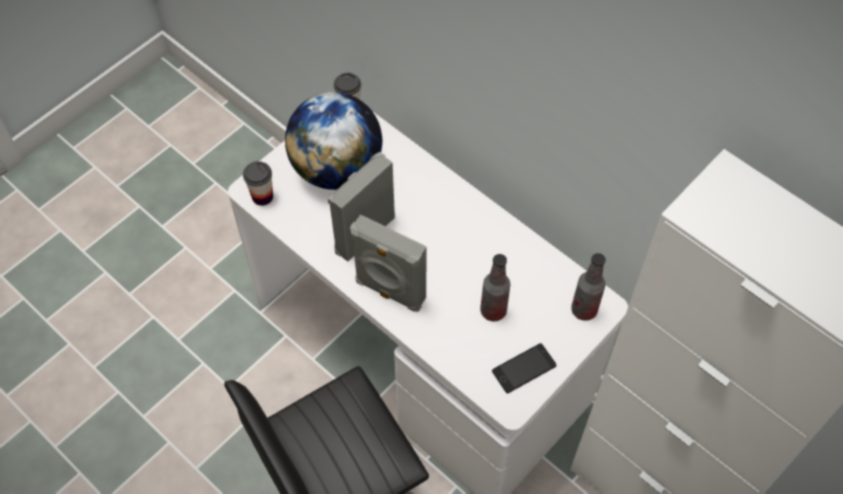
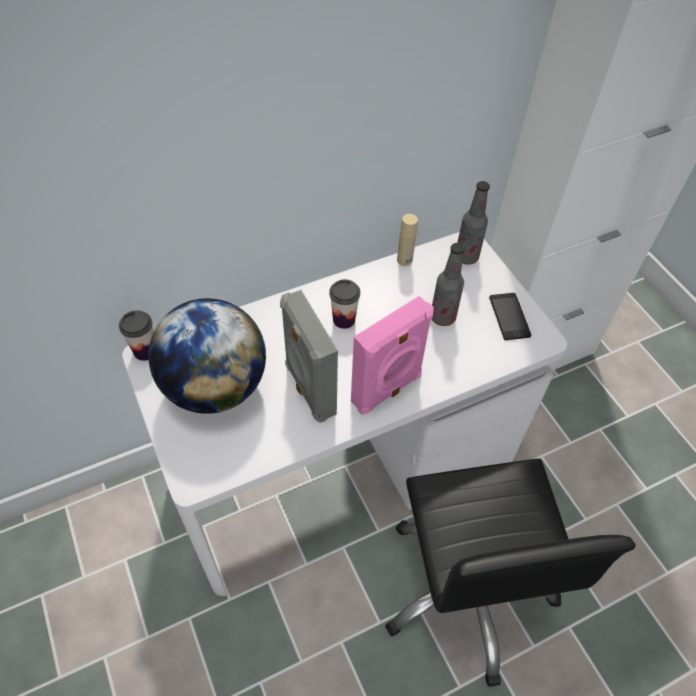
camera: 70 degrees left, 5 degrees down
(262, 196) = (209, 470): cup -> cup (344, 319)
(389, 291) = (388, 390): grey speaker -> pink speaker
(549, 257) = (404, 260): none -> beige bottle

